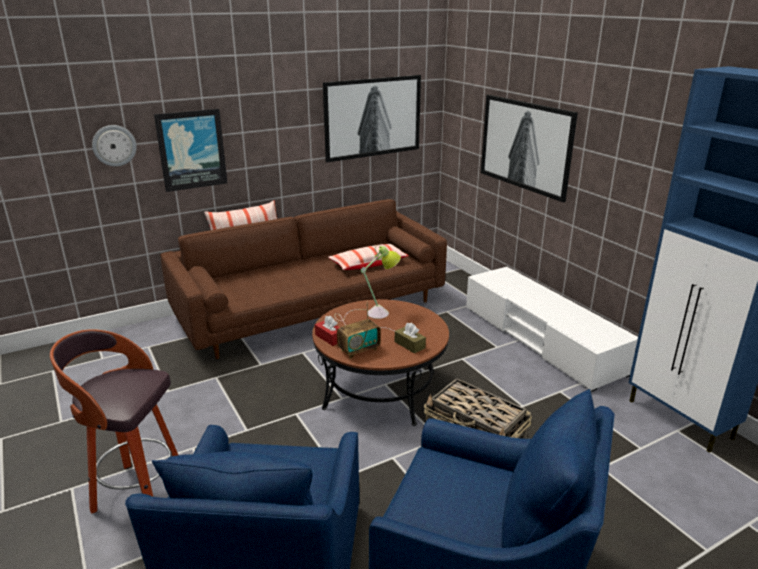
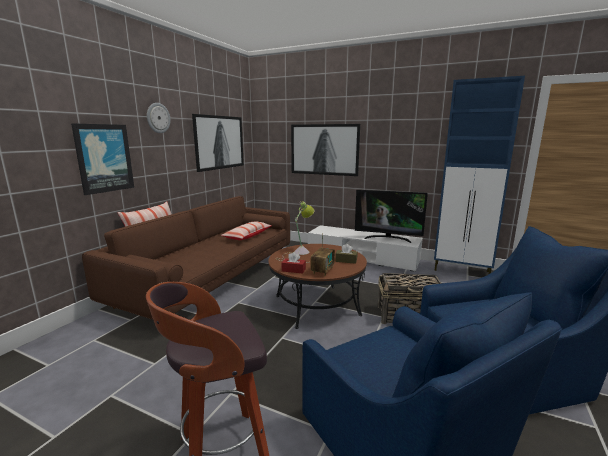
camera: 35 degrees left, 10 degrees down
(114, 145) = (33, 150): wall clock -> wall clock (158, 118)
(574, 322) = (387, 238): none -> television

